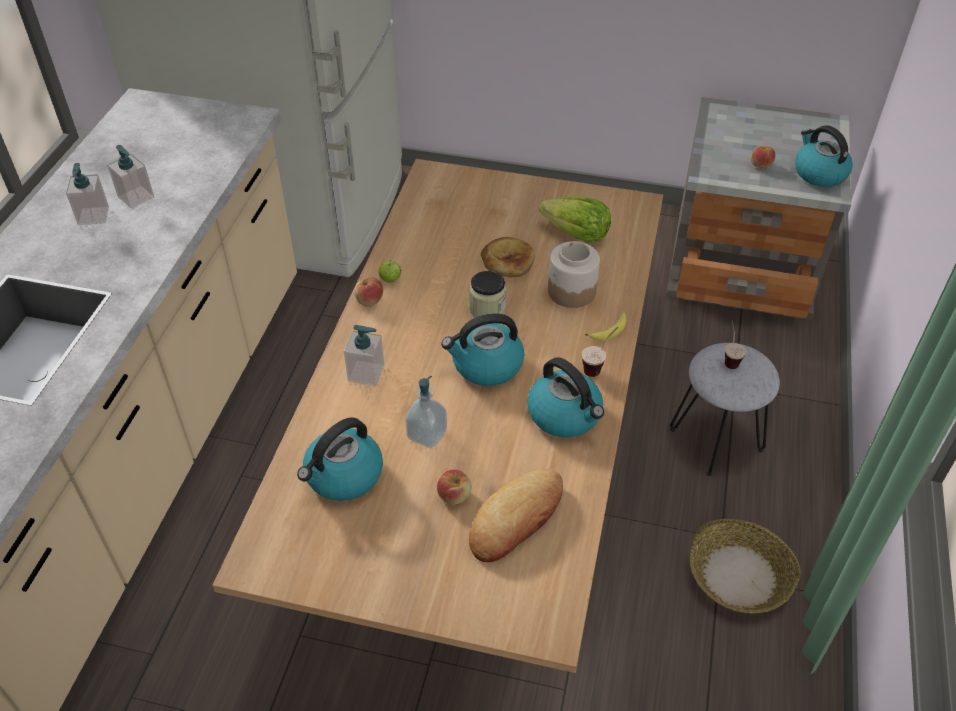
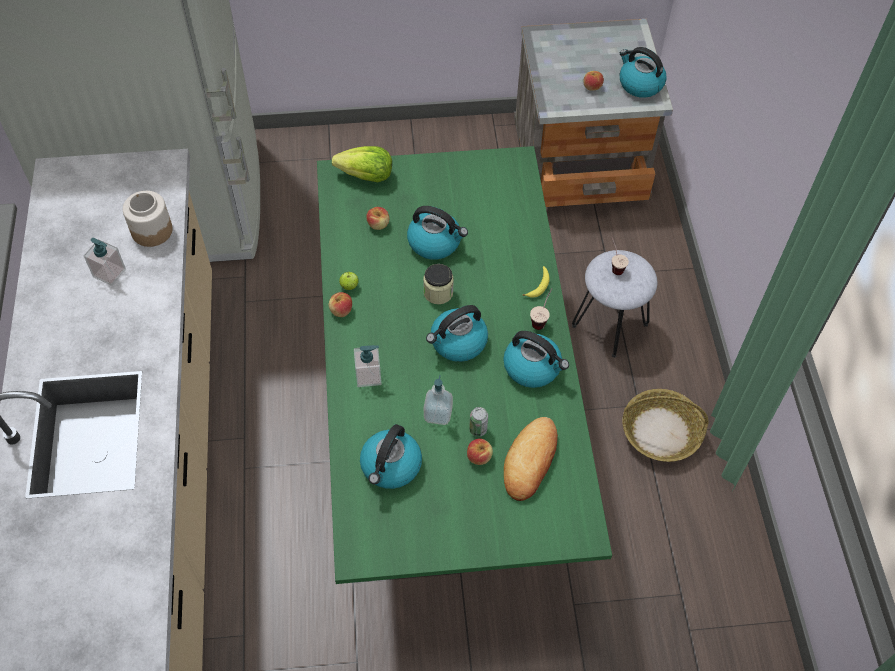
camera: 20 degrees left, 10 degrees up
(93, 216) = (82, 302): soap dispenser -> none
(452, 229) = (378, 224): none -> apple
(467, 465) = (478, 429): none -> can
(478, 500) = (445, 431): beige dining table -> green dining table
(507, 260) = (435, 242): bread -> kettle
(571, 291) = (496, 257): jar -> jar (151, 230)
(576, 235) = (480, 203): lettuce -> lettuce (366, 176)

